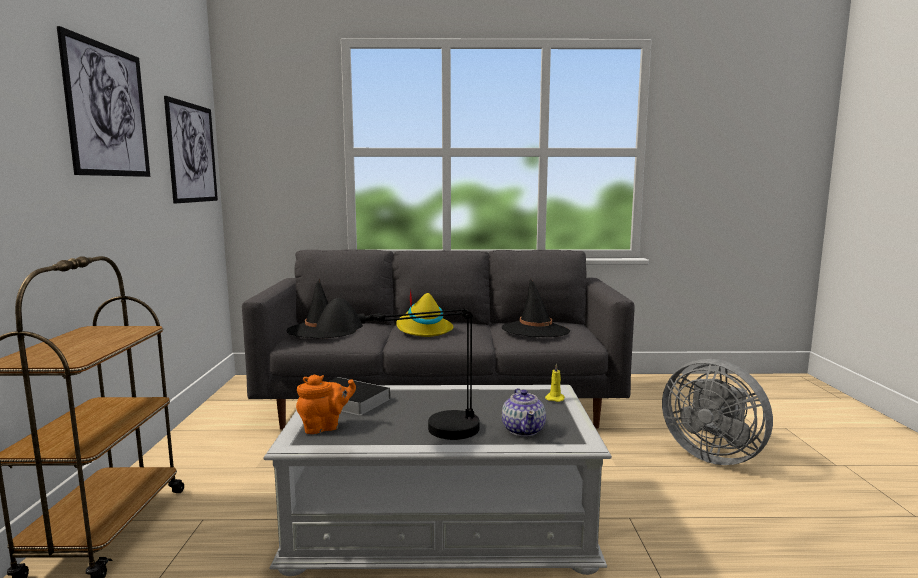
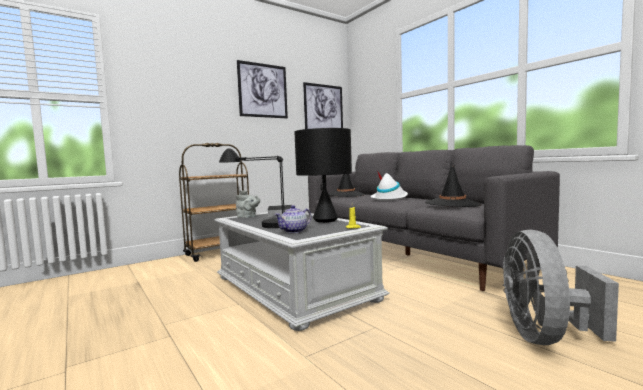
camera: 55 degrees right, 5 degrees down
(325, 427) = (248, 217): orange teapot -> grey teapot
(423, 330) = (389, 198): yellow hat -> white hat
(478, 396) = (325, 220): none -> black table lamp

